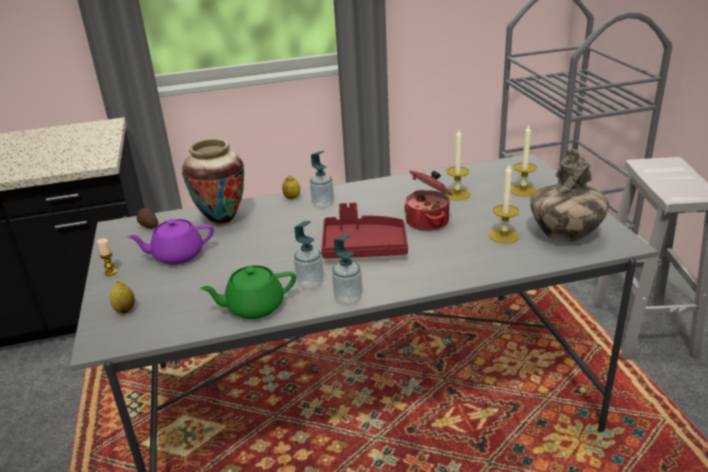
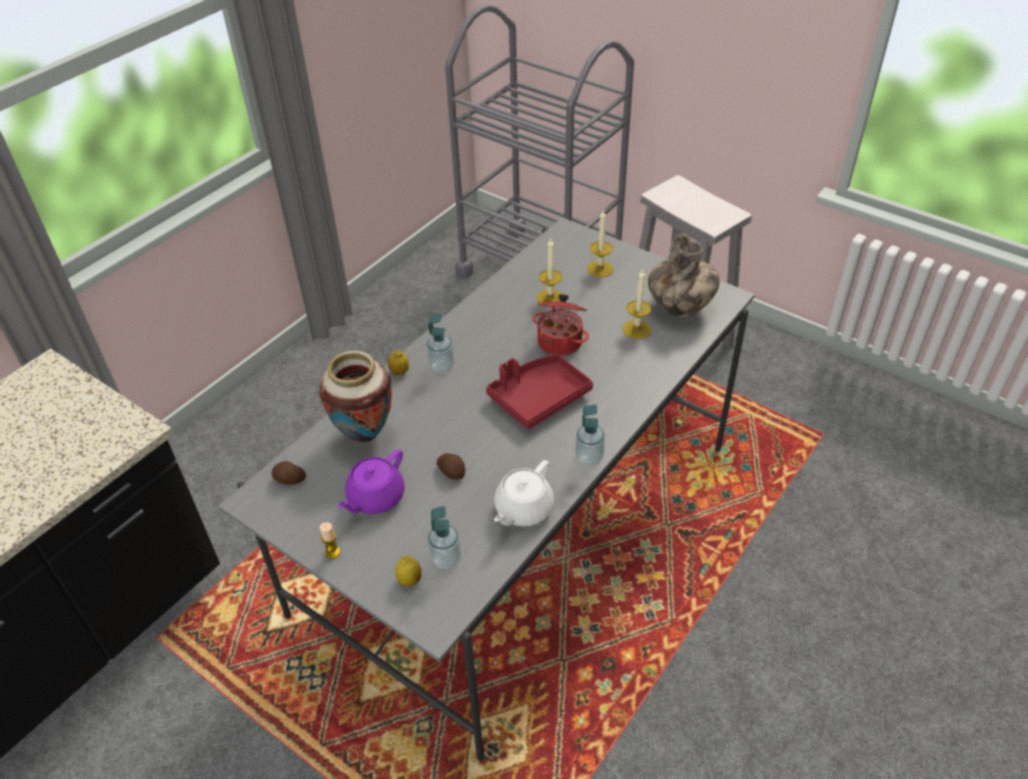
camera: 40 degrees left, 15 degrees up
(242, 263) = (452, 471): none -> potato
(254, 307) = (523, 509): green teapot -> white teapot
(310, 283) = (540, 460): soap dispenser -> soap dispenser (446, 559)

